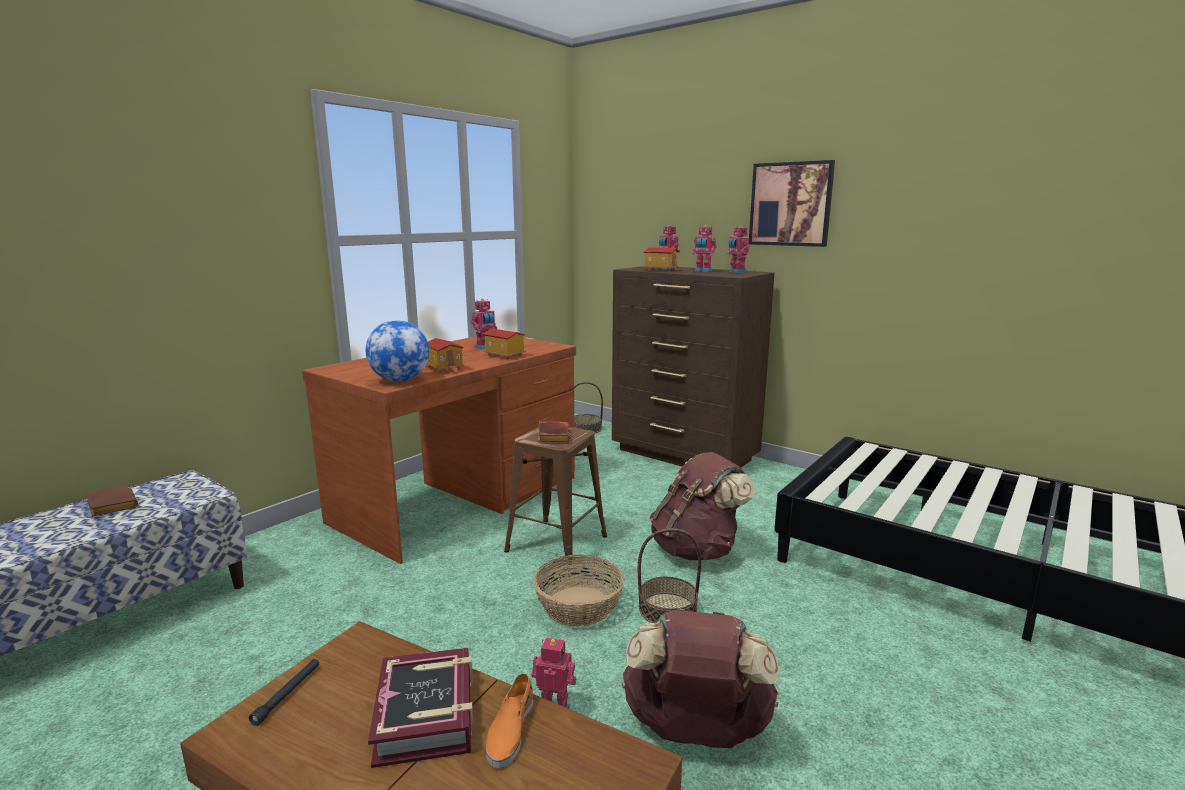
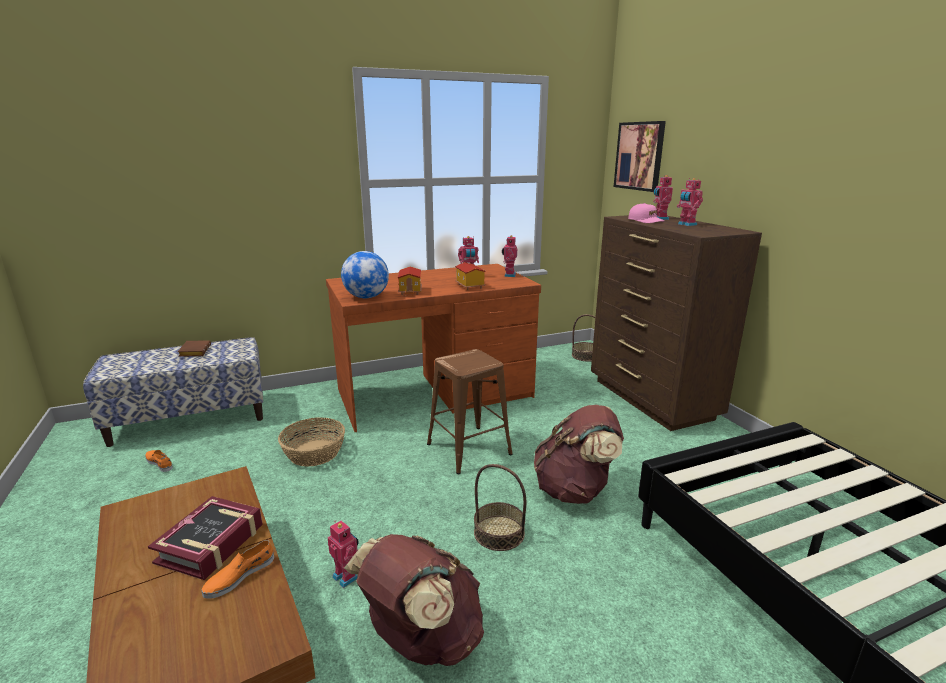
camera: 30 degrees right, 5 degrees up
(120, 688) = (160, 463): none -> orange shoe
(288, 694) = (166, 499): black flashlight -> none
(552, 436) = (466, 361): brown book -> none
(579, 606) = (437, 505): basket -> basket (314, 453)
(661, 270) = (645, 221): toy house -> pink cap
(736, 272) = (718, 229): toy robot -> toy robot (509, 275)
(790, 204) = (790, 159): picture -> picture (639, 156)

